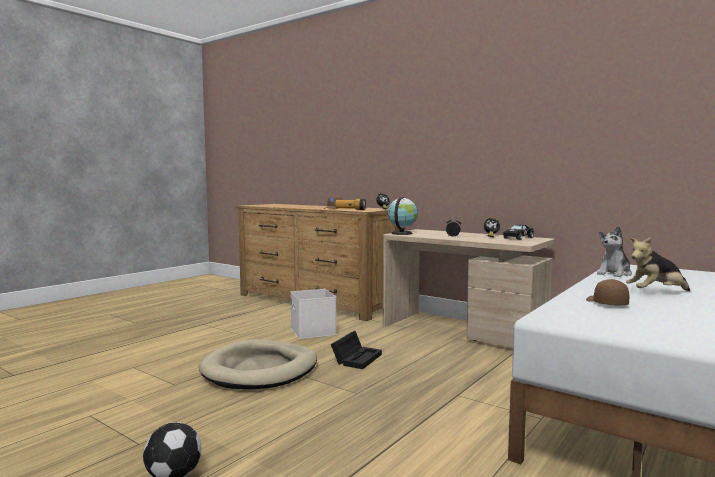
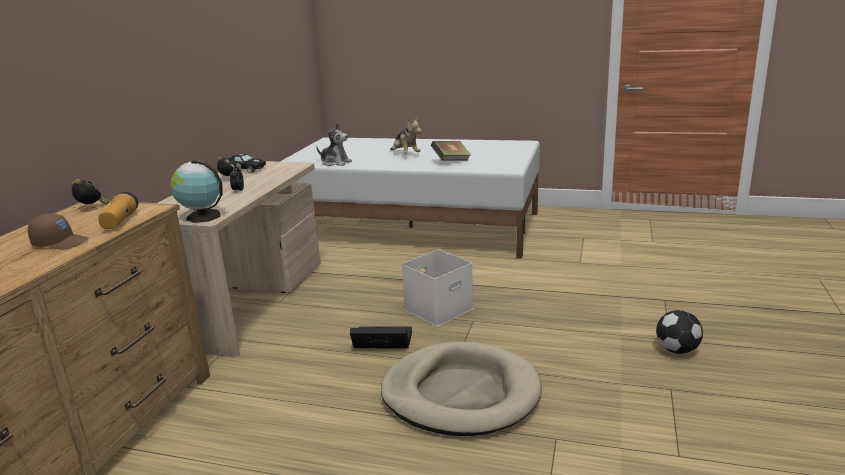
camera: 110 degrees left, 15 degrees up
(314, 331) = (280, 406): white storage box -> white storage box (438, 308)
(605, 303) = (451, 161): brown cap -> book

